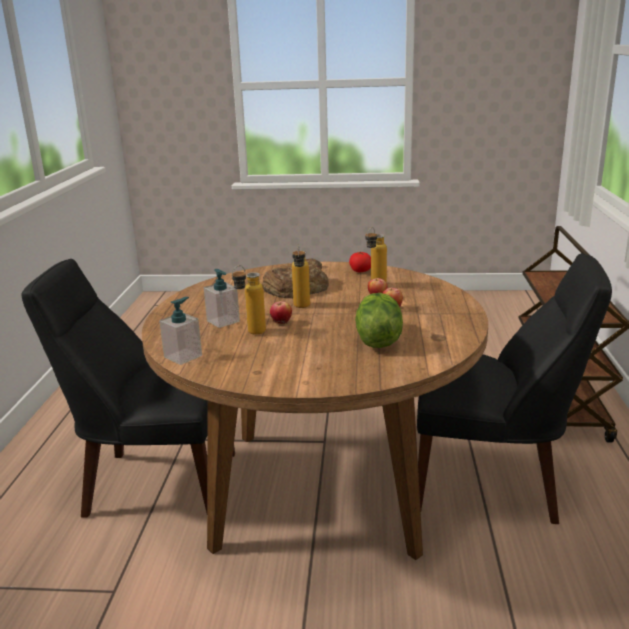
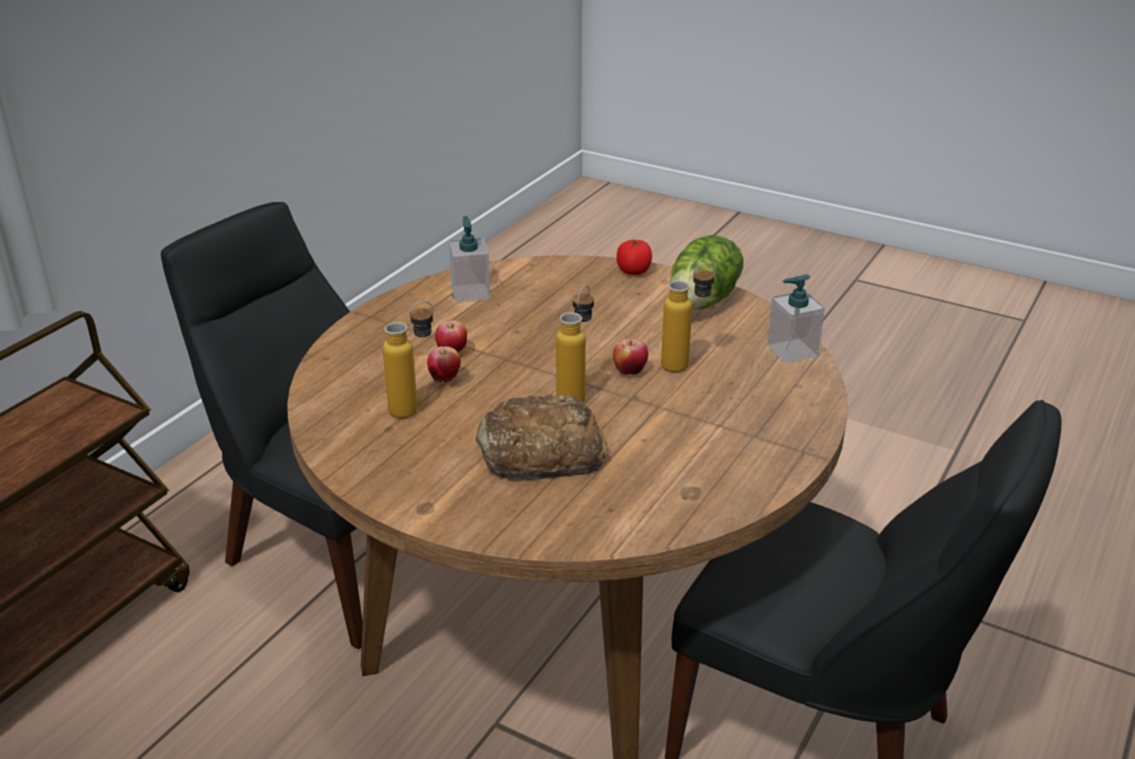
camera: 155 degrees left, 10 degrees up
(223, 321) = (712, 401): soap dispenser -> soap dispenser (470, 293)
(360, 271) = (380, 464): tomato -> tomato (634, 271)
(377, 340) = (535, 309): lettuce -> lettuce (704, 302)

